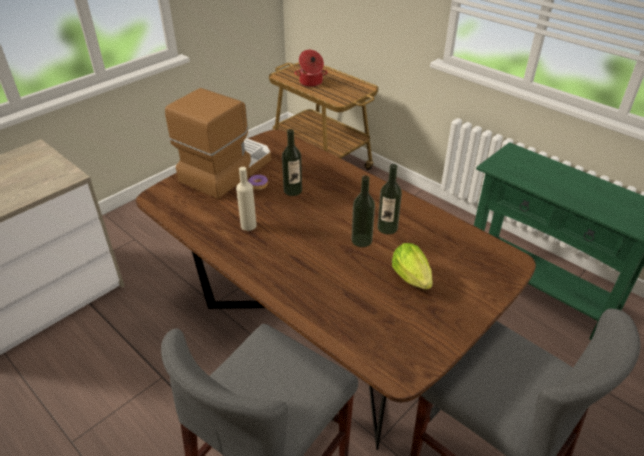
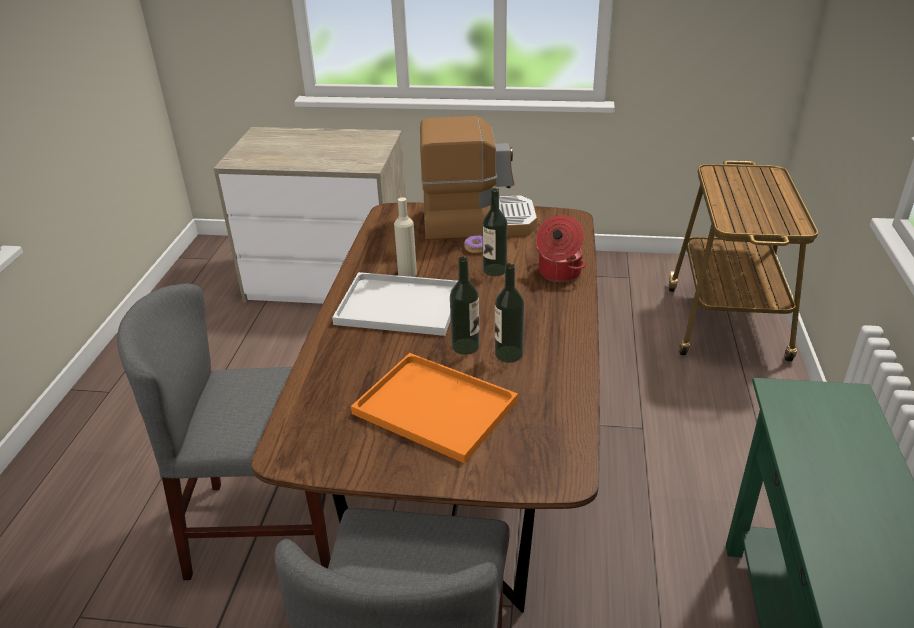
camera: 55 degrees right, 5 degrees down
(285, 245) = (402, 305): none -> white tray
(311, 82) = (737, 192): cooking pot -> cooking pot (558, 273)
(413, 280) = (438, 407): lettuce -> orange tray

